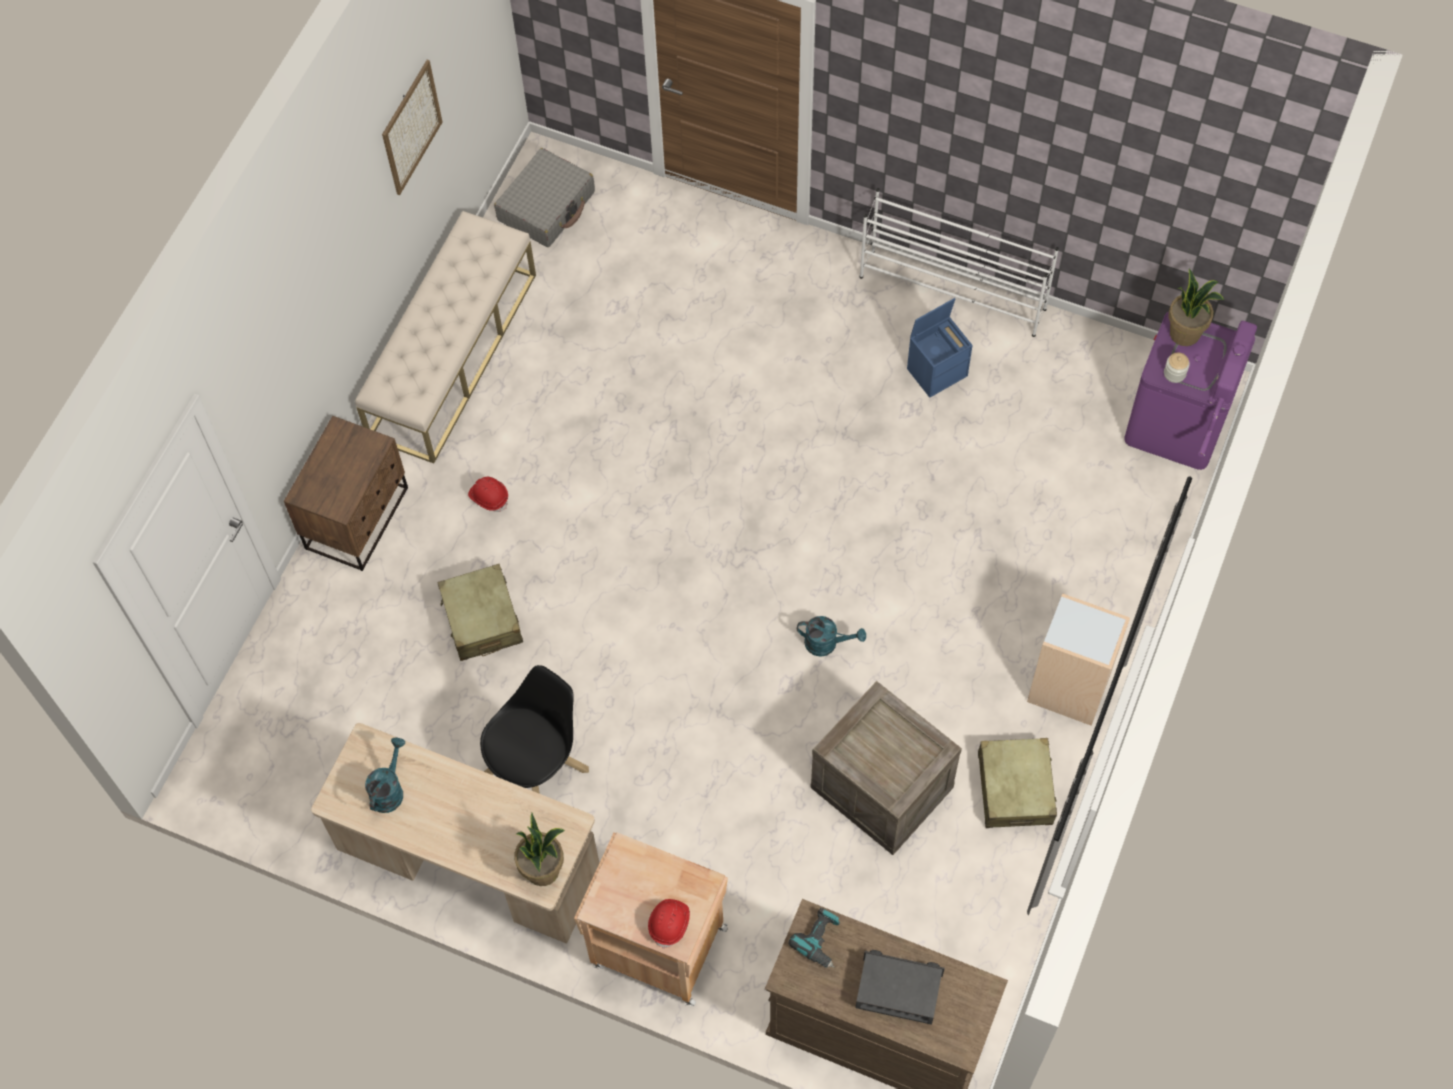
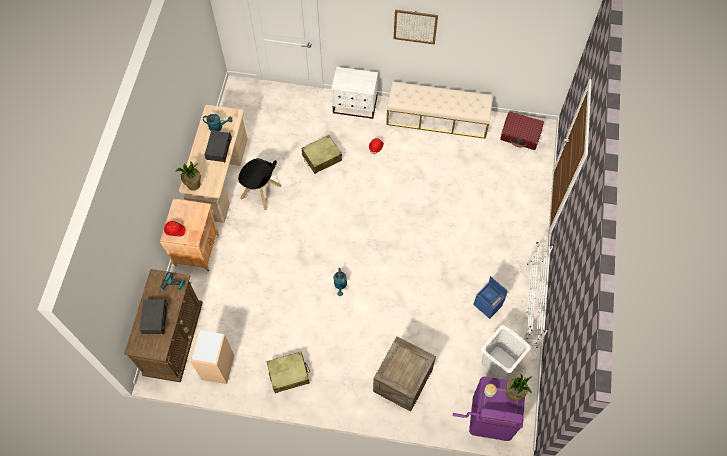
camera: 75 degrees right, 0 degrees up
(358, 518) = (355, 106): brown nightstand -> white nightstand
(411, 126) = (486, 38): picture -> picture (415, 26)
(456, 796) = (219, 149): none -> radio
(546, 206) = (521, 134): grey suitcase -> red suitcase
(883, 788) = (278, 320): crate -> crate (402, 381)
(1064, 384) = (498, 362): none -> white laundry basket
(1069, 690) = (341, 390): bookcase -> bookcase (217, 367)

